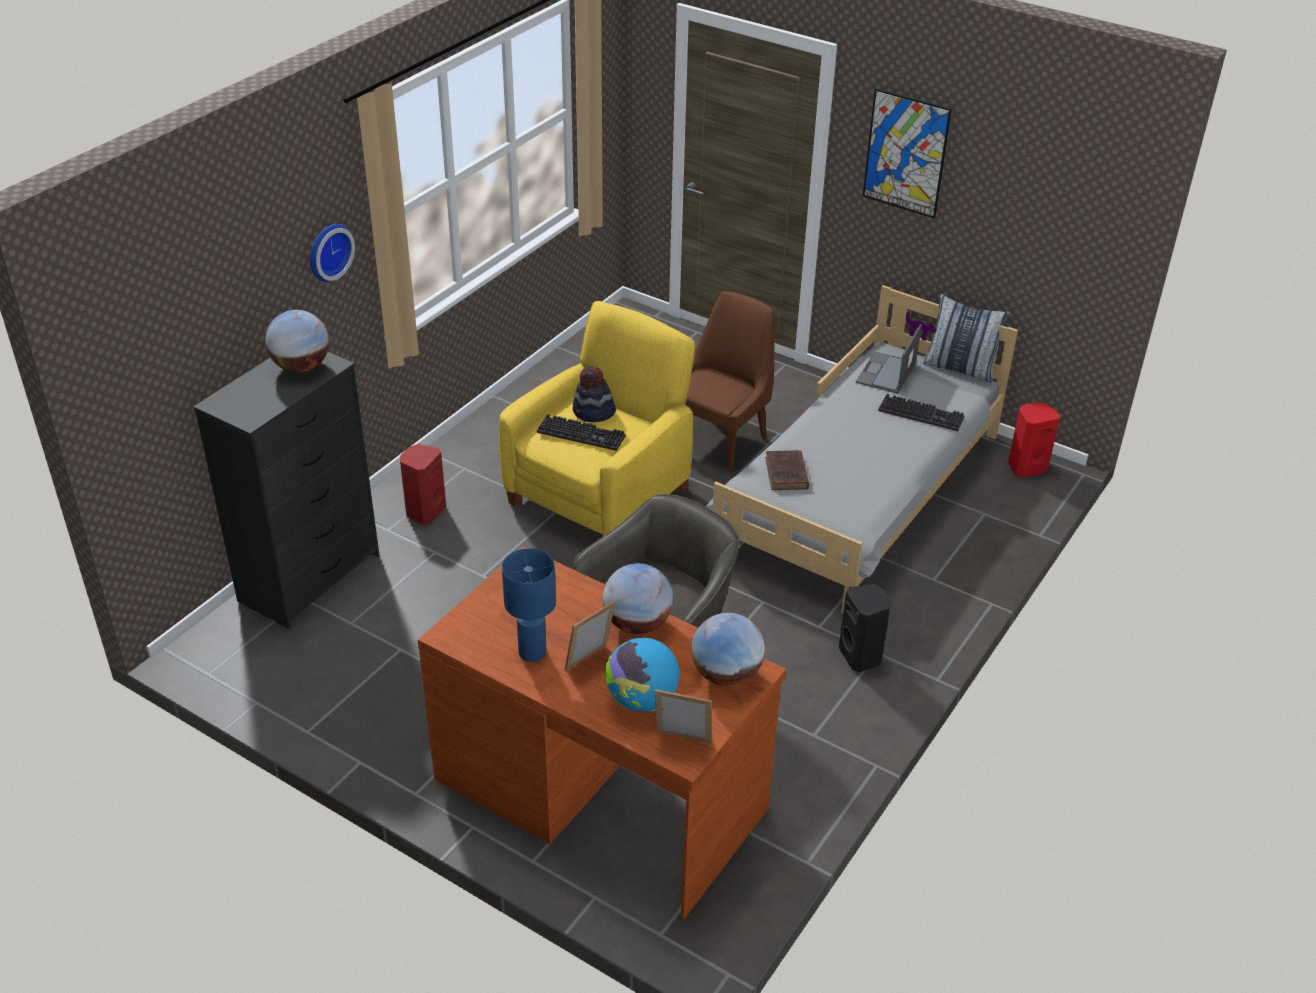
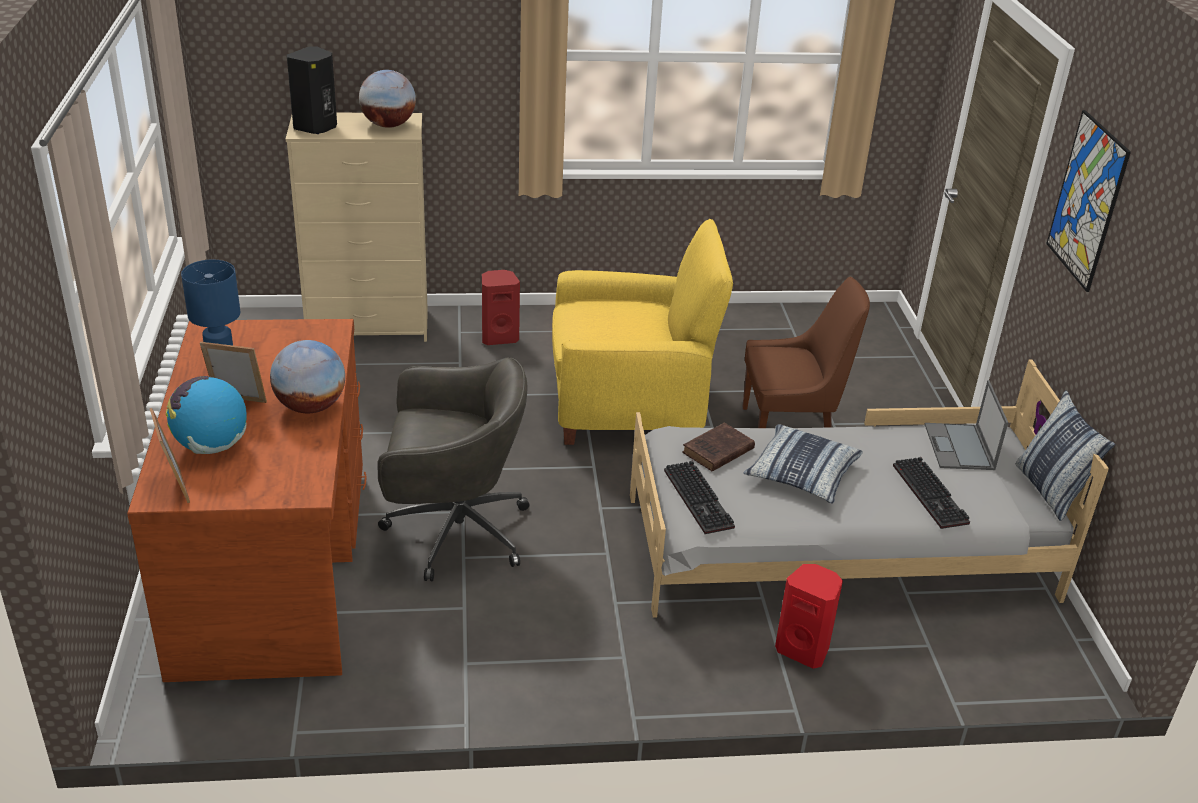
camera: 50 degrees right, 5 degrees down
(310, 577) = (369, 326): black dresser -> beige dresser
(327, 251) = (478, 51): wall clock -> none
(583, 434) = (605, 322): keyboard -> keyboard (701, 499)
(593, 412) = (640, 315): hat -> none
(726, 674) = (288, 477): globe -> none
(848, 452) = (801, 474): none -> pillow
(861, 656) = (606, 648): black speaker -> black speaker (316, 127)
(886, 373) = (959, 447): laptop -> laptop turned 75 degrees counterclockwise
(1026, 467) = (1050, 645): red speaker -> red speaker (803, 649)

